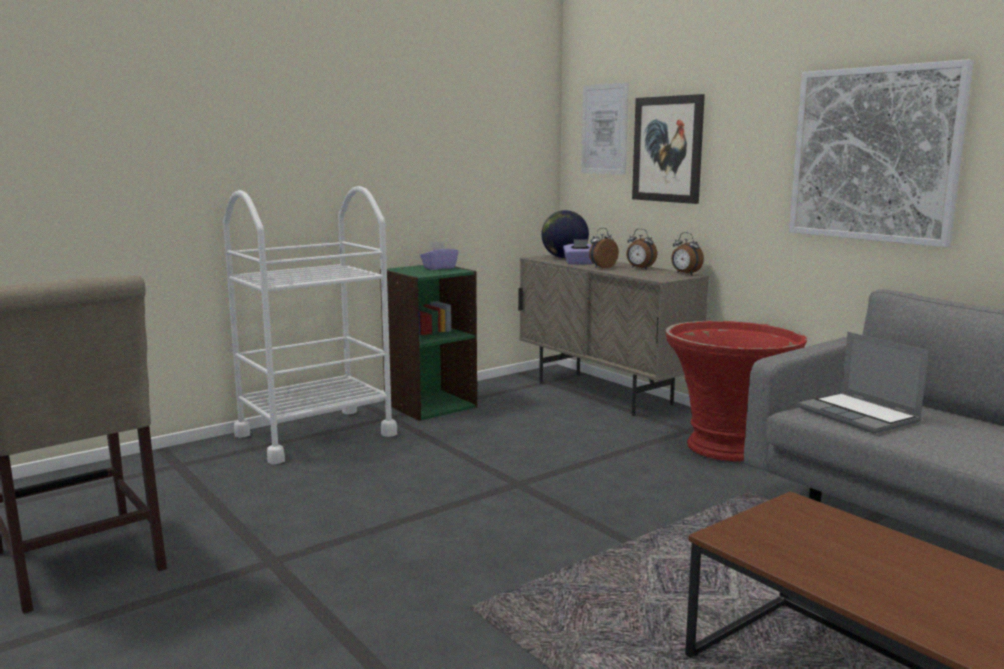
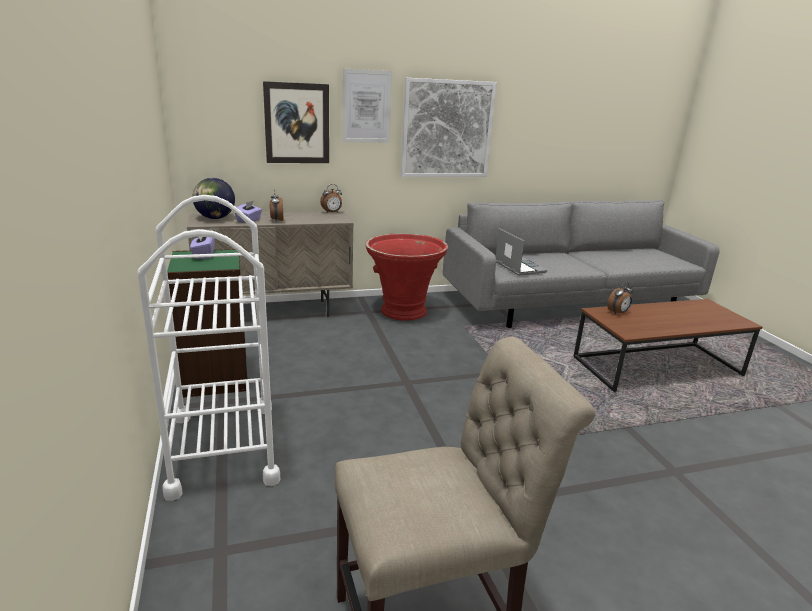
camera: 70 degrees left, 10 degrees up
(604, 129) = (225, 105): picture -> picture (366, 106)
(639, 268) = (296, 215): alarm clock -> alarm clock (618, 313)
(860, 415) = (518, 267): laptop -> laptop turned 105 degrees counterclockwise

